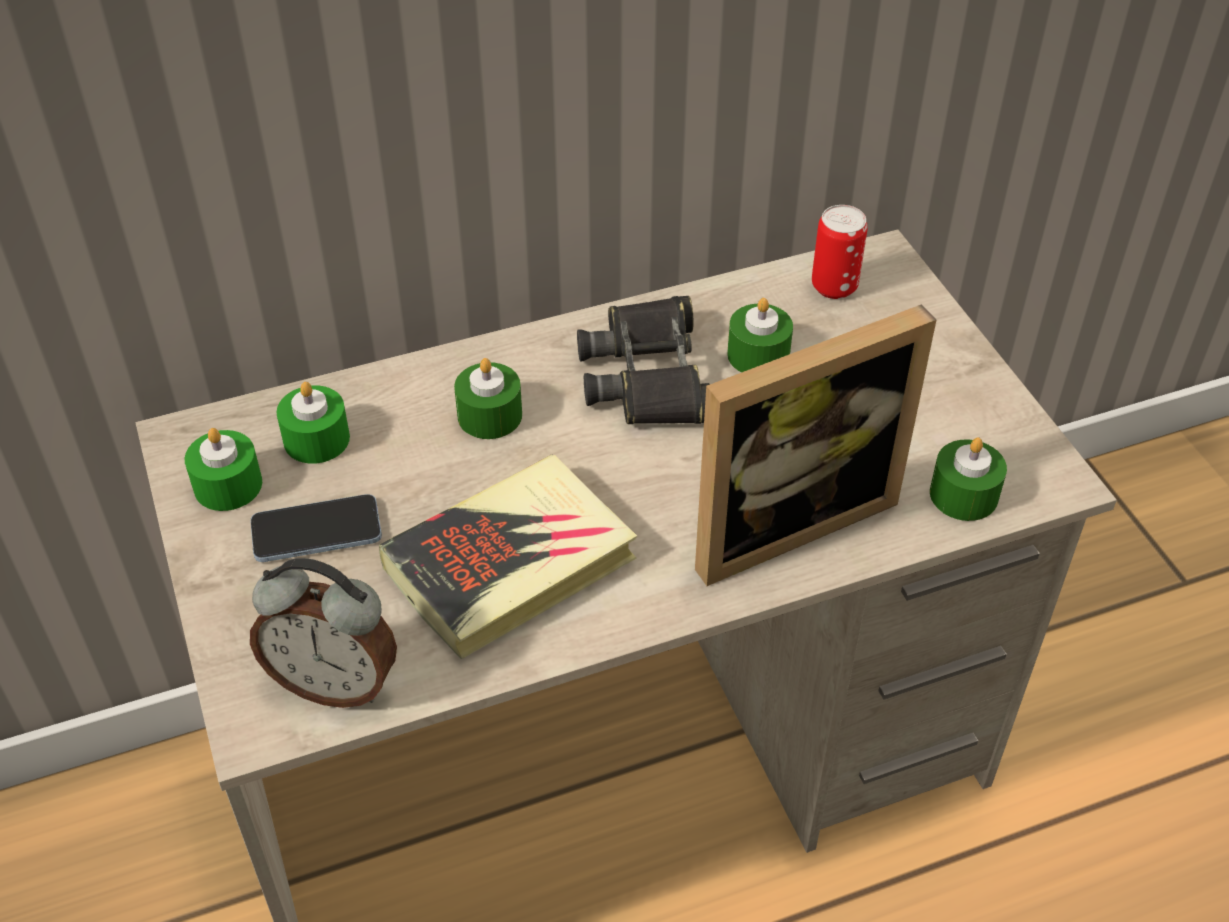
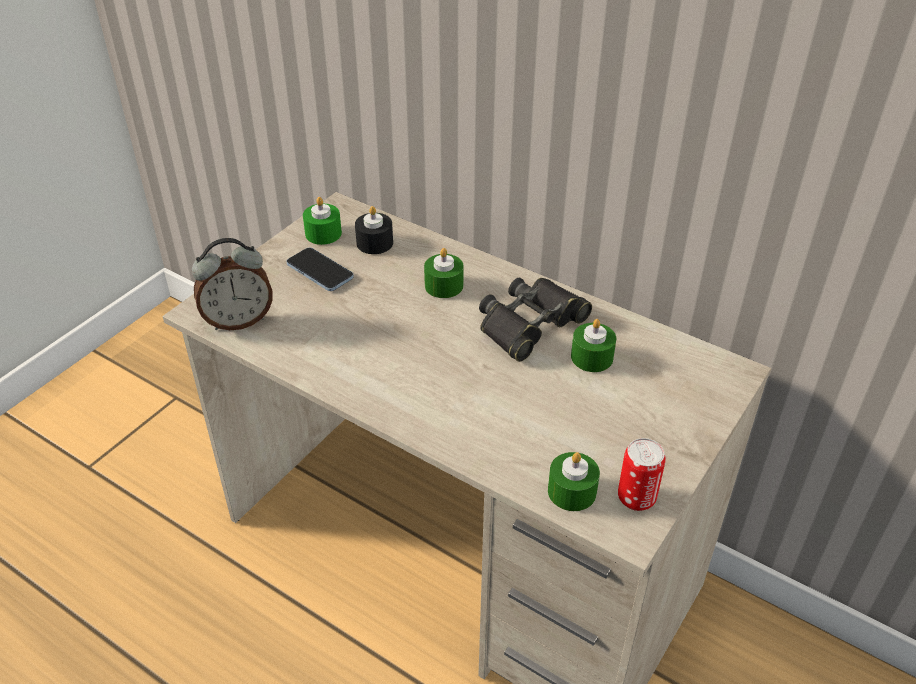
camera: 55 degrees right, 5 degrees down
(316, 439) = (374, 243): green candle -> black candle
(335, 682) = (238, 320): alarm clock -> alarm clock turned 90 degrees counterclockwise
(511, 564) = (354, 339): book -> none
(783, 518) = (477, 422): picture frame -> none
(834, 286) = (684, 362): can -> can (636, 498)

